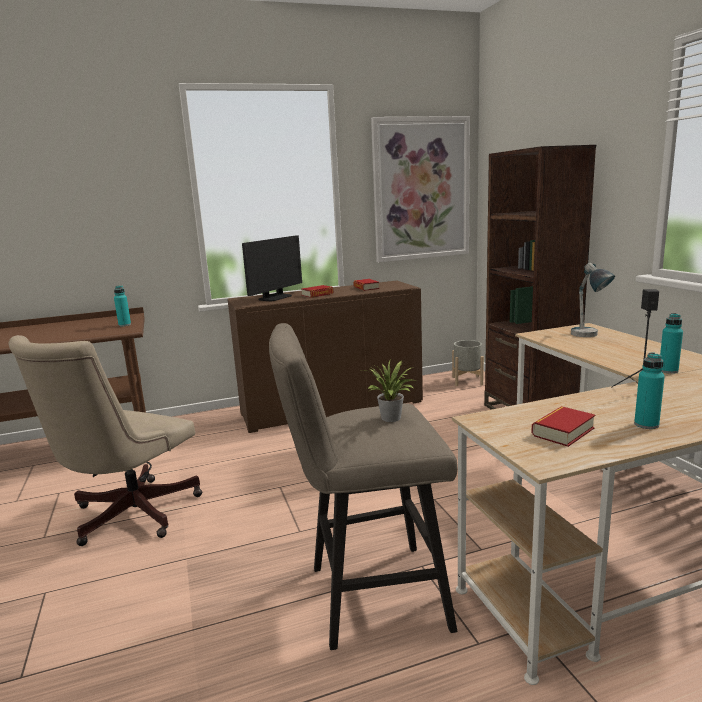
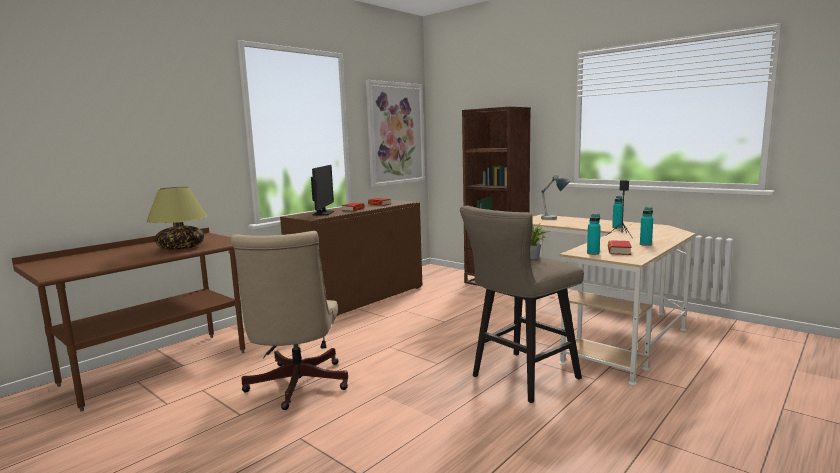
camera: 30 degrees left, 5 degrees down
(72, 332) = (181, 248): none -> table lamp
(124, 325) = (219, 239): turquoise bottle -> turquoise bottle (593, 253)
(467, 381) = (435, 272): grey planter -> none

